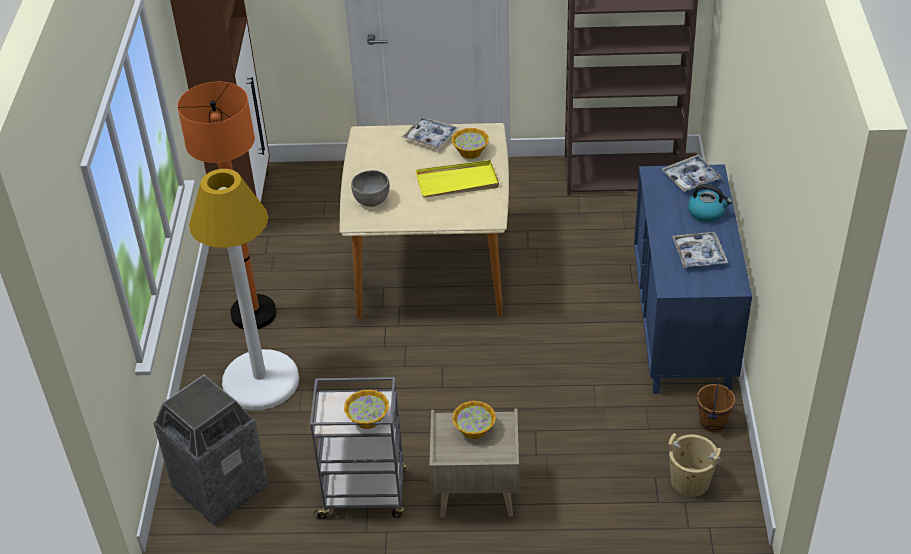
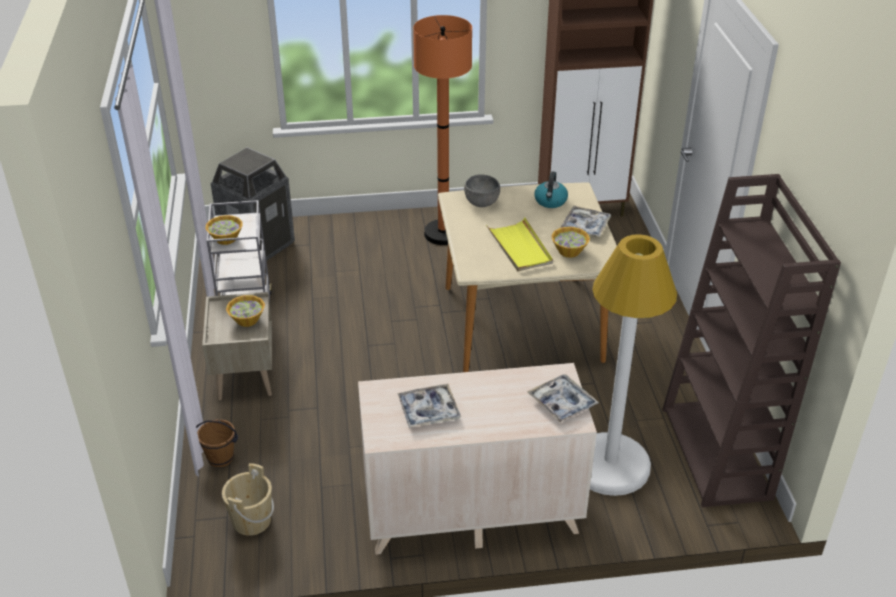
camera: 80 degrees right, 5 degrees down
(260, 381) = (367, 248): white floor lamp -> white floor lamp (609, 465)
(682, 326) = (471, 511): blue dresser -> beige dresser
(707, 213) = (501, 416): kettle -> kettle (550, 201)
(713, 423) = (330, 538): brown bucket -> brown bucket (220, 459)

